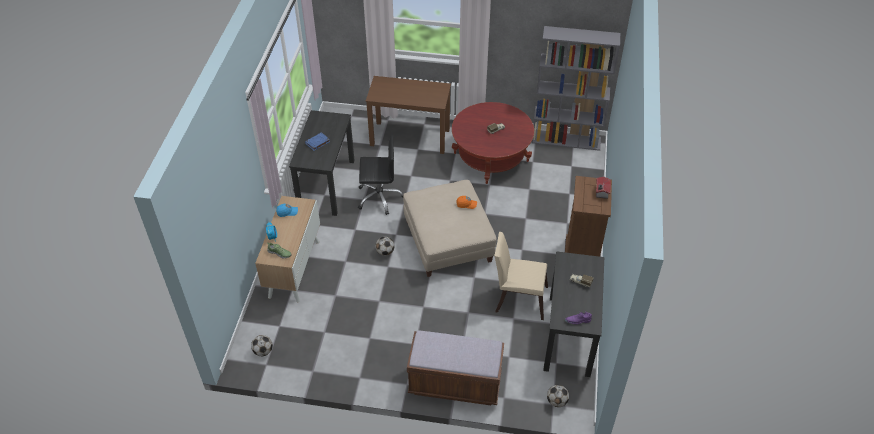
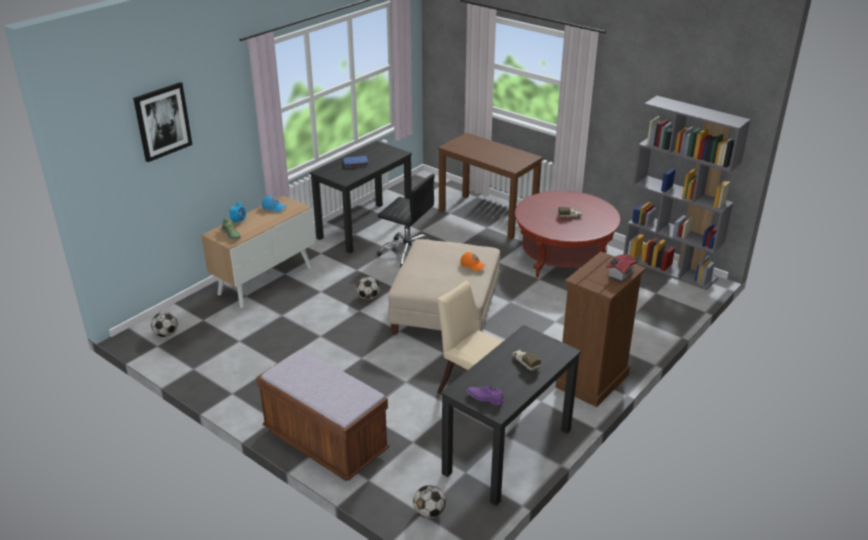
camera: 30 degrees right, 15 degrees down
(219, 195) = (162, 121): none -> picture

